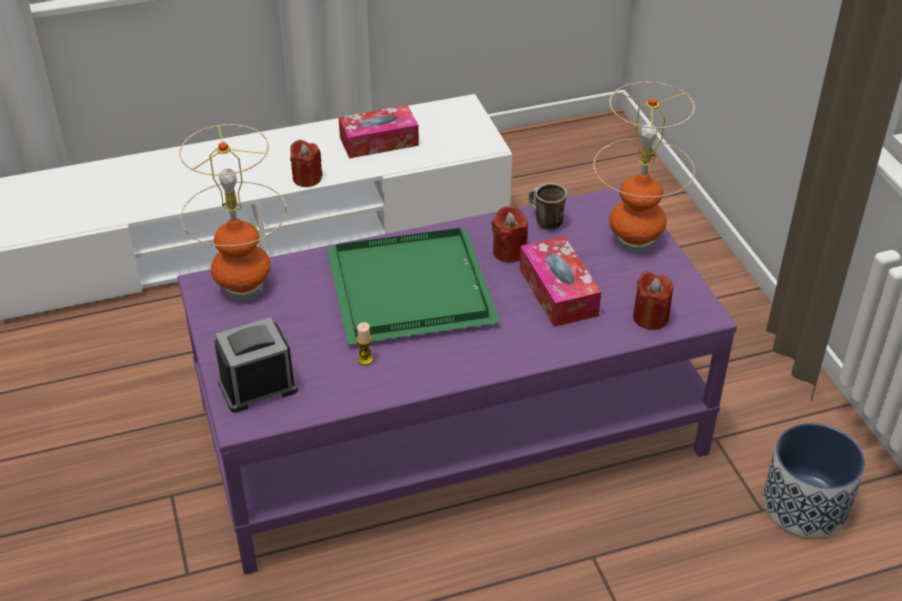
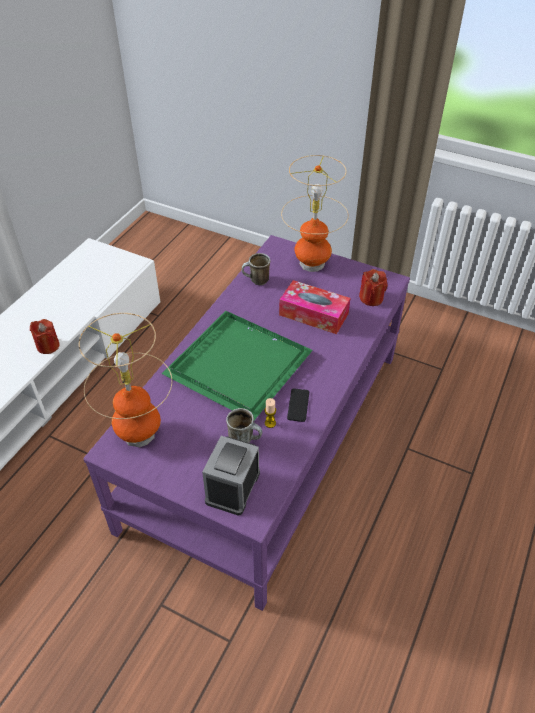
camera: 45 degrees left, 5 degrees up
(323, 356) = (245, 439): none -> mug
(379, 141) = (66, 297): tissue box -> none
(414, 363) = (298, 405): none -> phone
(509, 252) = (261, 309): red candle -> none
(805, 506) = (454, 354): planter -> none

